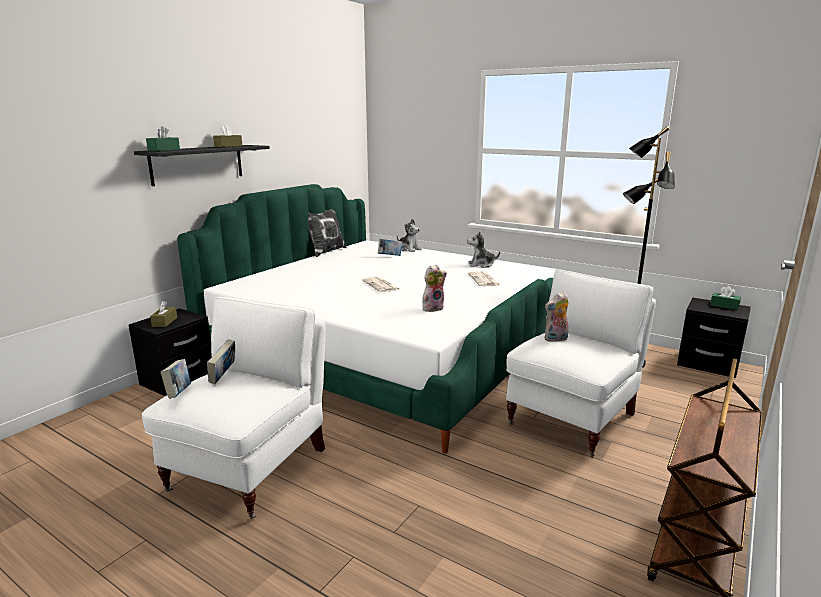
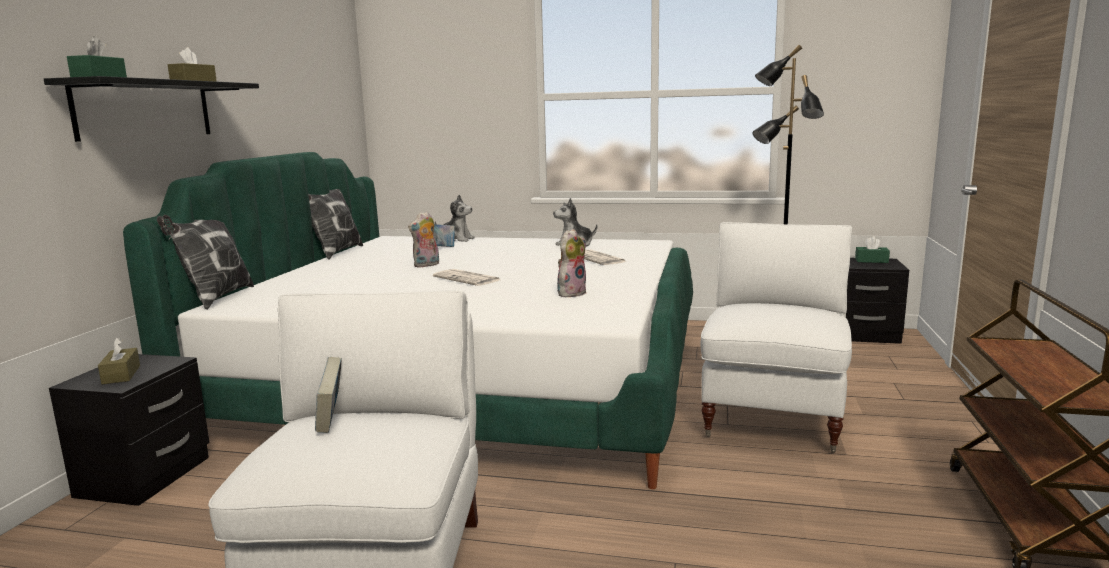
camera: 20 degrees left, 5 degrees down
(179, 393) = (274, 457): book -> none
(230, 280) = (215, 298): none -> pillow
(556, 339) = (751, 309): plush toy -> plush toy (426, 265)

